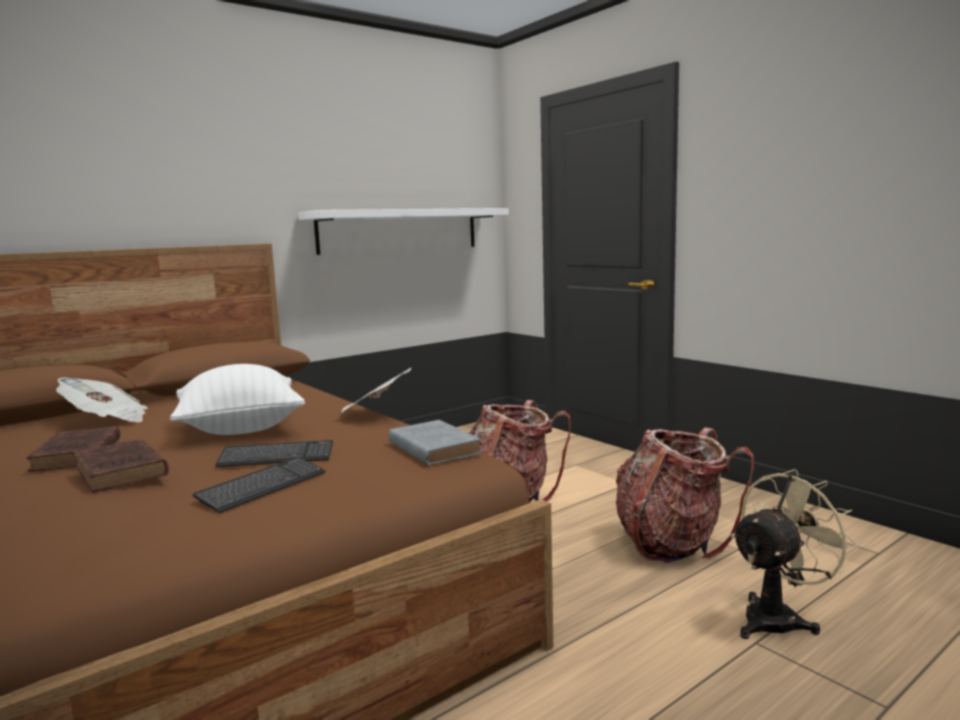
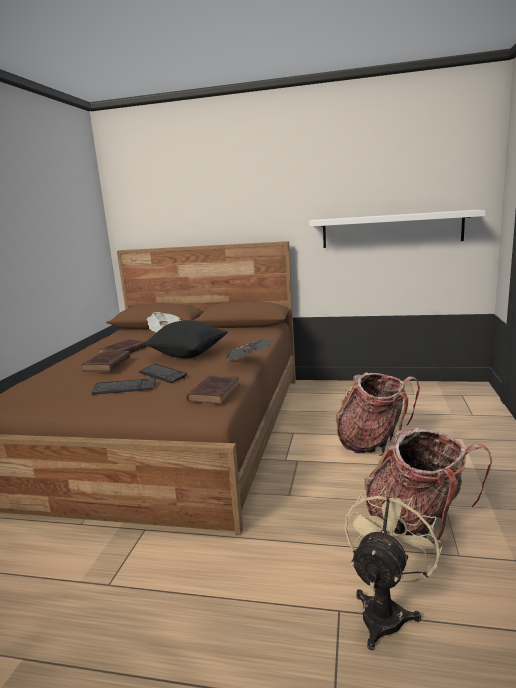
camera: 50 degrees right, 5 degrees up
(241, 429) = (188, 354): white pillow -> black pillow
(433, 447) = (215, 392): grey book -> brown book
(779, 617) = (386, 611): beige fan -> beige fan turned 75 degrees counterclockwise

